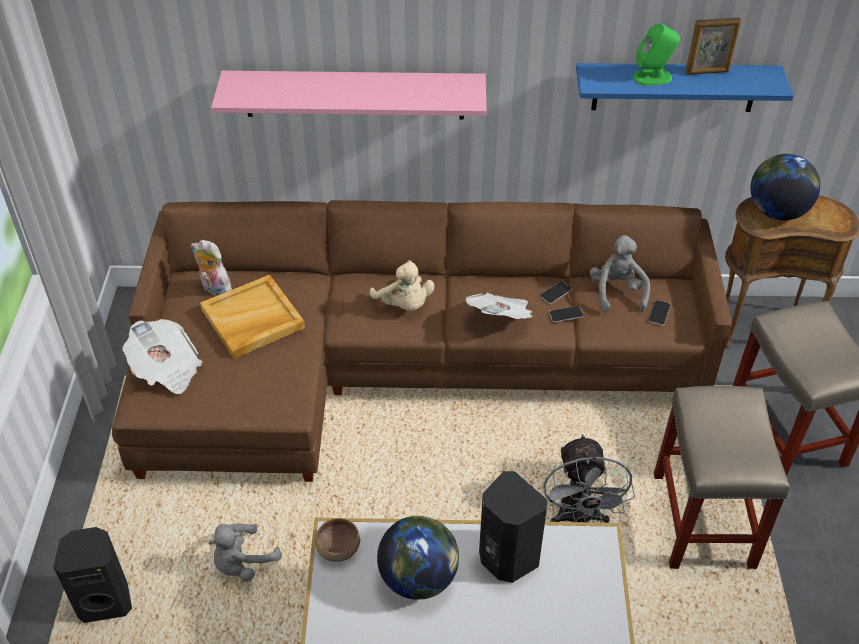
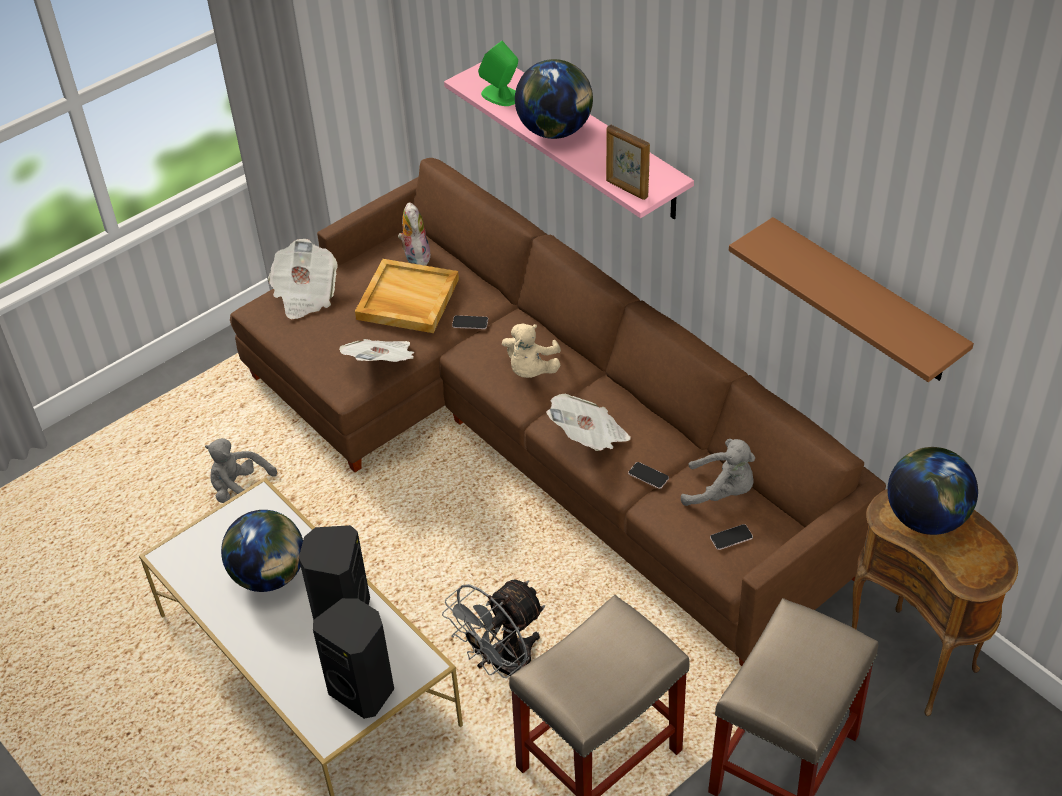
camera: 50 degrees right, 0 degrees up
(105, 600) = (138, 444): black speaker -> black speaker (363, 690)
(298, 374) = (382, 364): none -> newspaper
(338, 550) = (249, 511): brown bowl -> none
(348, 94) = (555, 130): none -> globe
(555, 293) = (666, 452): phone -> phone (470, 323)
(617, 292) = (721, 491): grey plush toy -> grey plush toy turned 60 degrees clockwise
(653, 77) = (819, 273): green speaker -> green speaker (501, 95)
(674, 87) = (864, 302): blue shelf -> brown shelf
(707, 72) = (881, 301): picture frame -> picture frame (626, 189)

